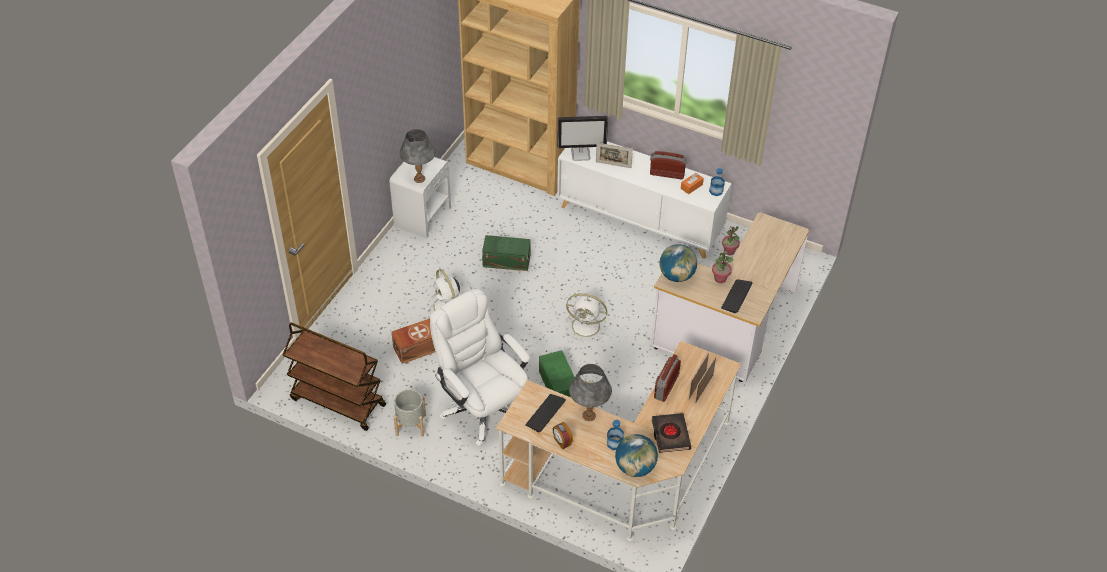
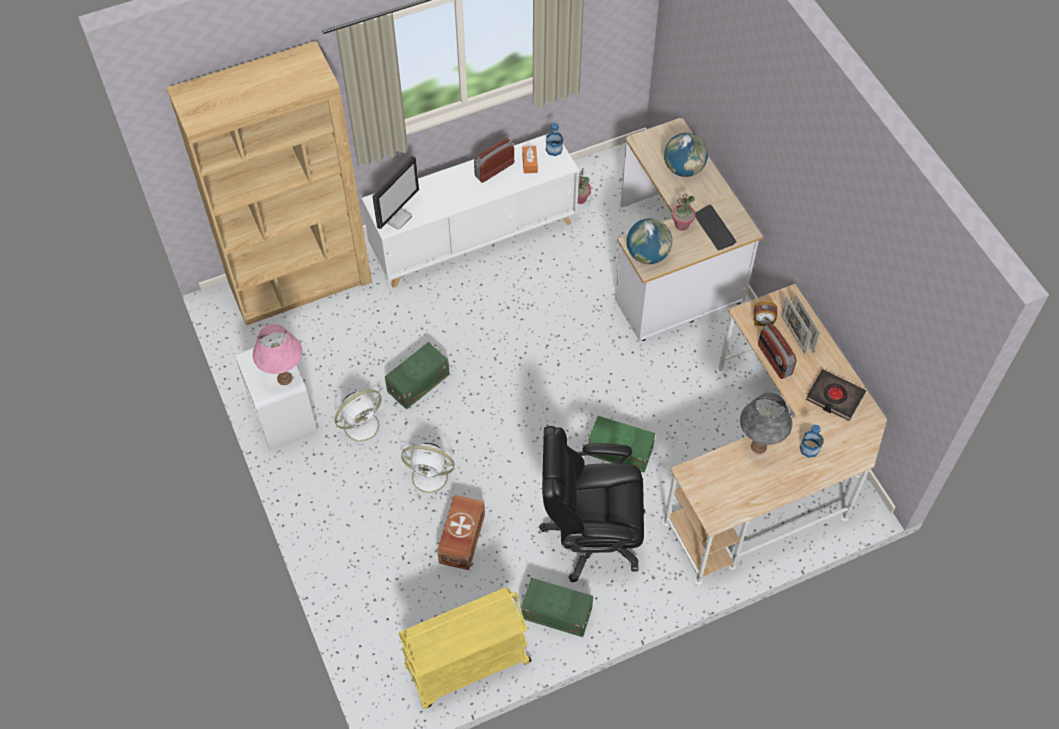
camera: 50 degrees left, 10 degrees up
(337, 402) = (467, 666): brown cart -> yellow cart
(411, 425) = (557, 614): grey planter -> green storage box
(419, 178) = (284, 378): grey table lamp -> pink table lamp
(482, 408) = (591, 535): white office chair -> black office chair
(545, 413) = (726, 481): keyboard -> none
(562, 442) = (773, 491): alarm clock -> alarm clock (763, 321)
(587, 326) = (567, 375): white fan -> white fan (363, 425)
(613, 165) = (439, 202): picture frame -> none
(635, 467) = (851, 452): globe -> globe (684, 169)

